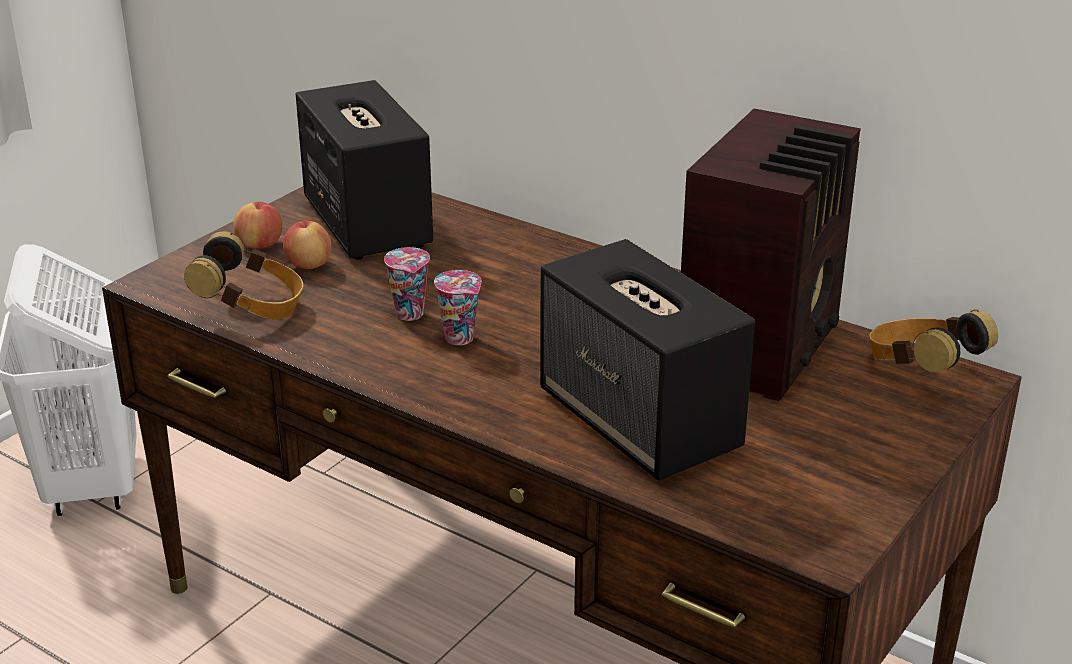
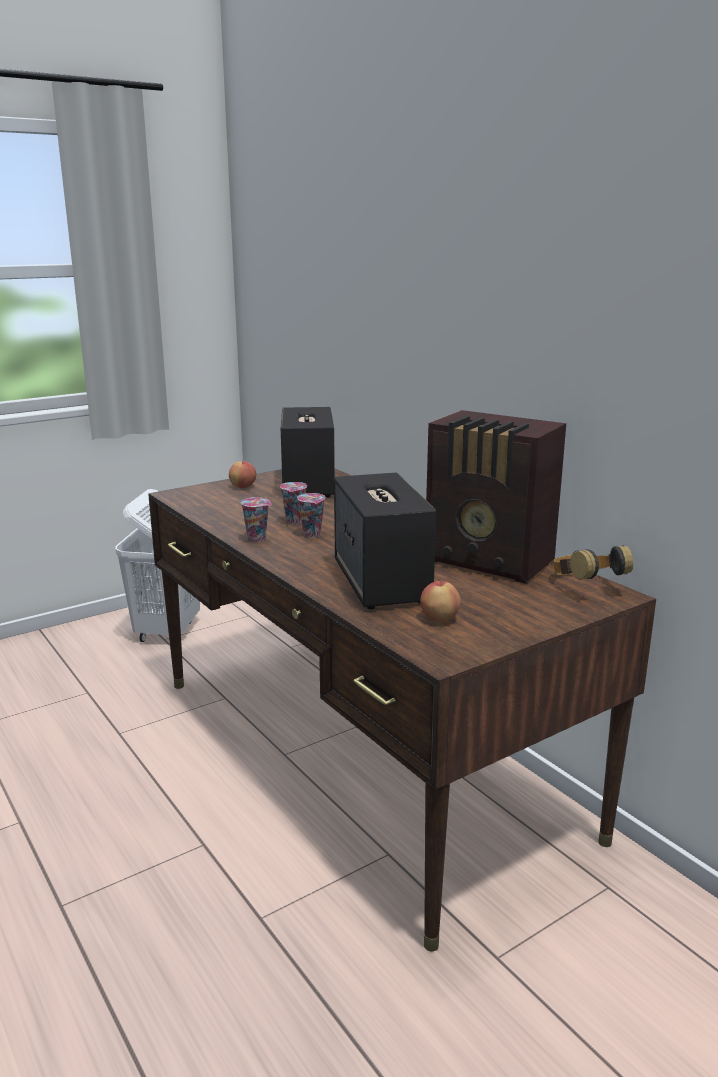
camera: 20 degrees right, 10 degrees down
(252, 309) = (213, 509): headphones -> none
(309, 265) = (260, 497): apple -> apple (439, 618)
(381, 365) = (258, 539): none -> cup
(763, 347) = (490, 562): radio -> radio turned 75 degrees clockwise

